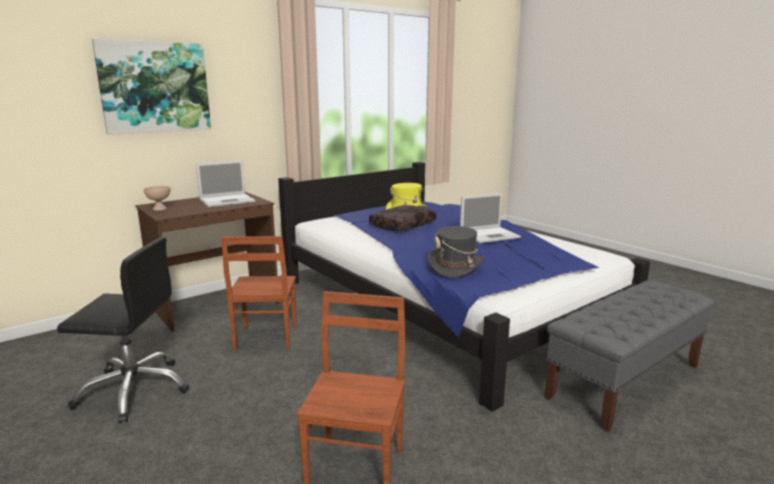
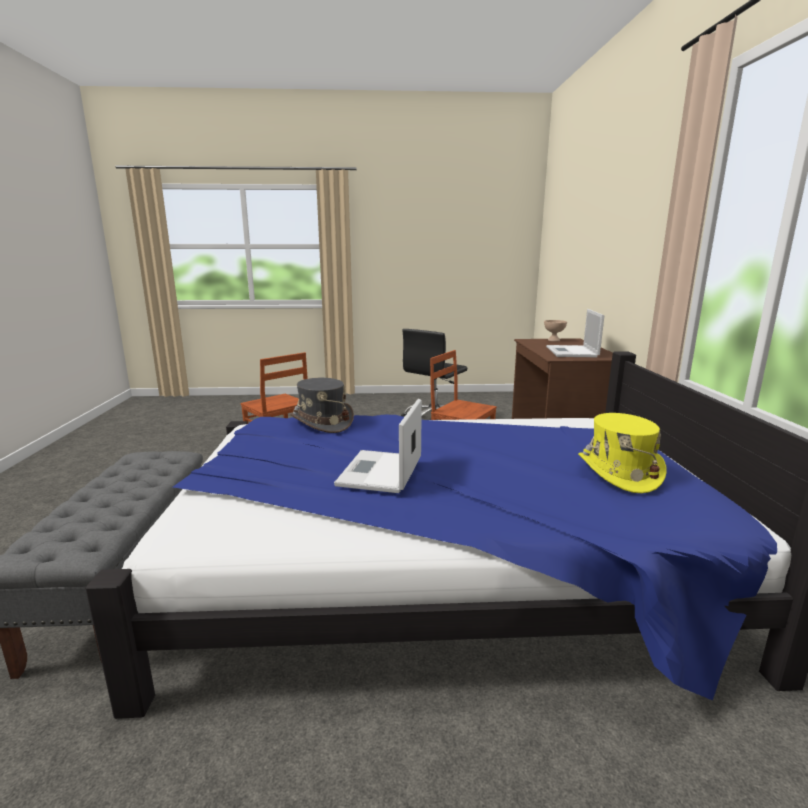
camera: 125 degrees right, 0 degrees up
(155, 87) = (608, 229): picture -> none
(402, 225) = (518, 448): brown pillow -> none

